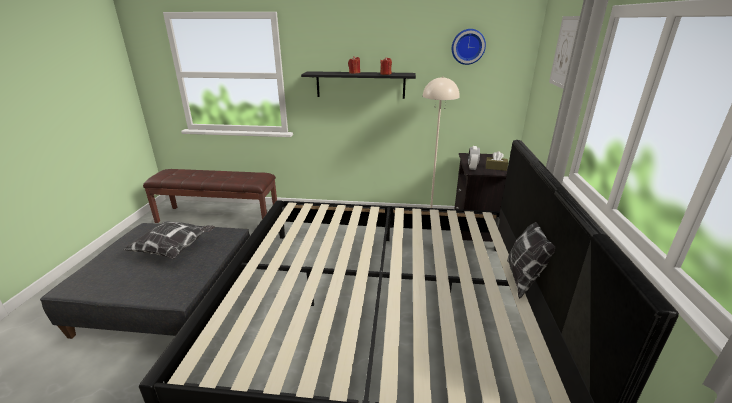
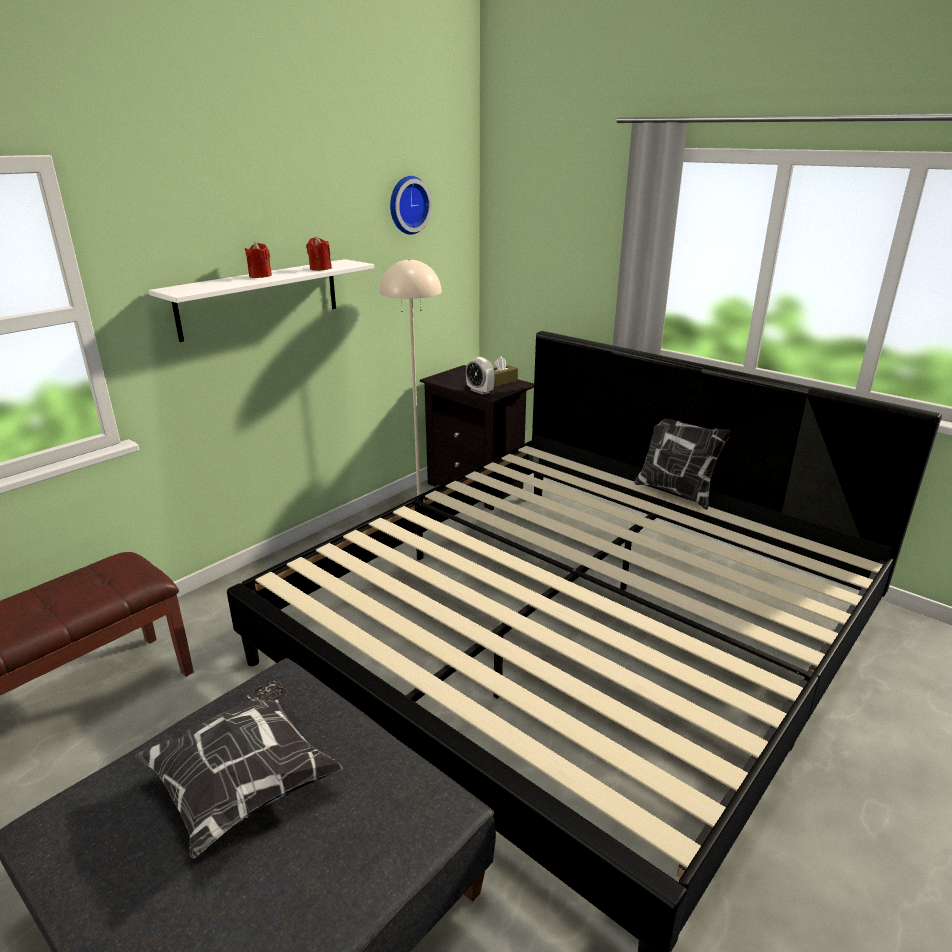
camera: 55 degrees left, 0 degrees up
(360, 85) = (260, 298): black shelf -> white shelf
(564, 52) = (569, 203): picture -> none

